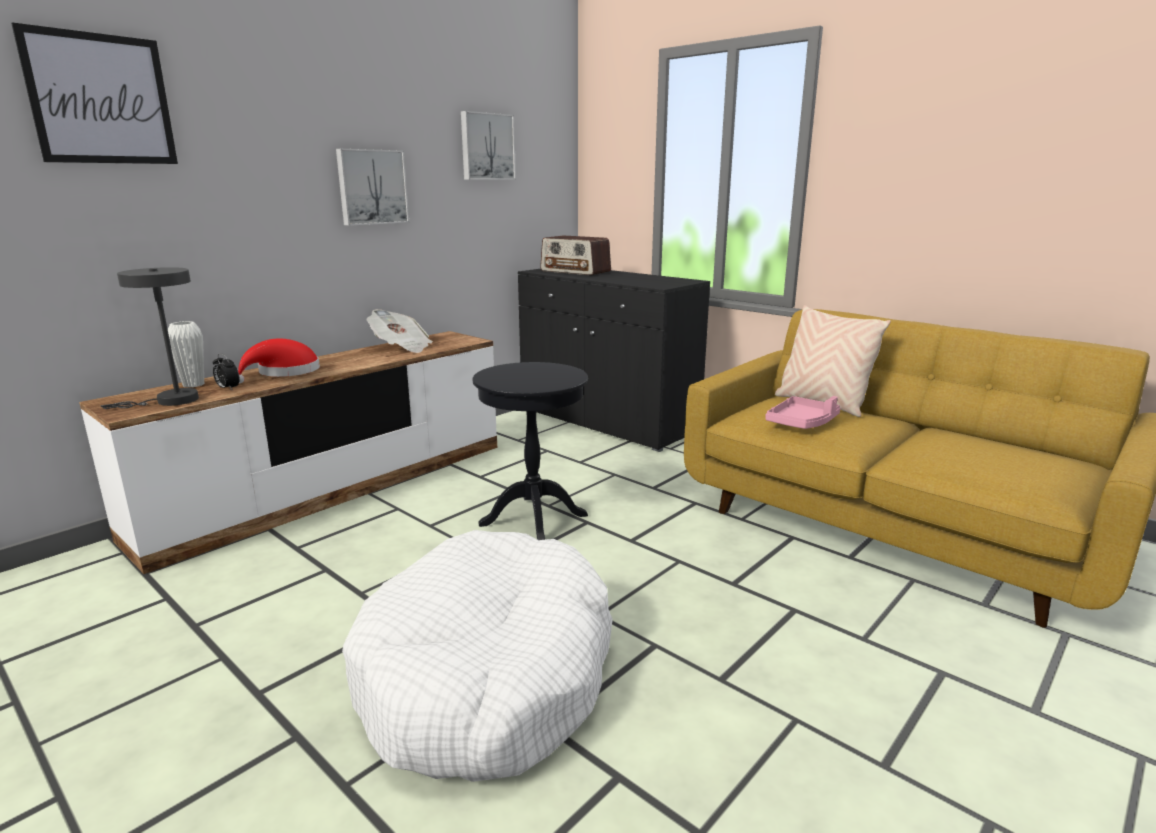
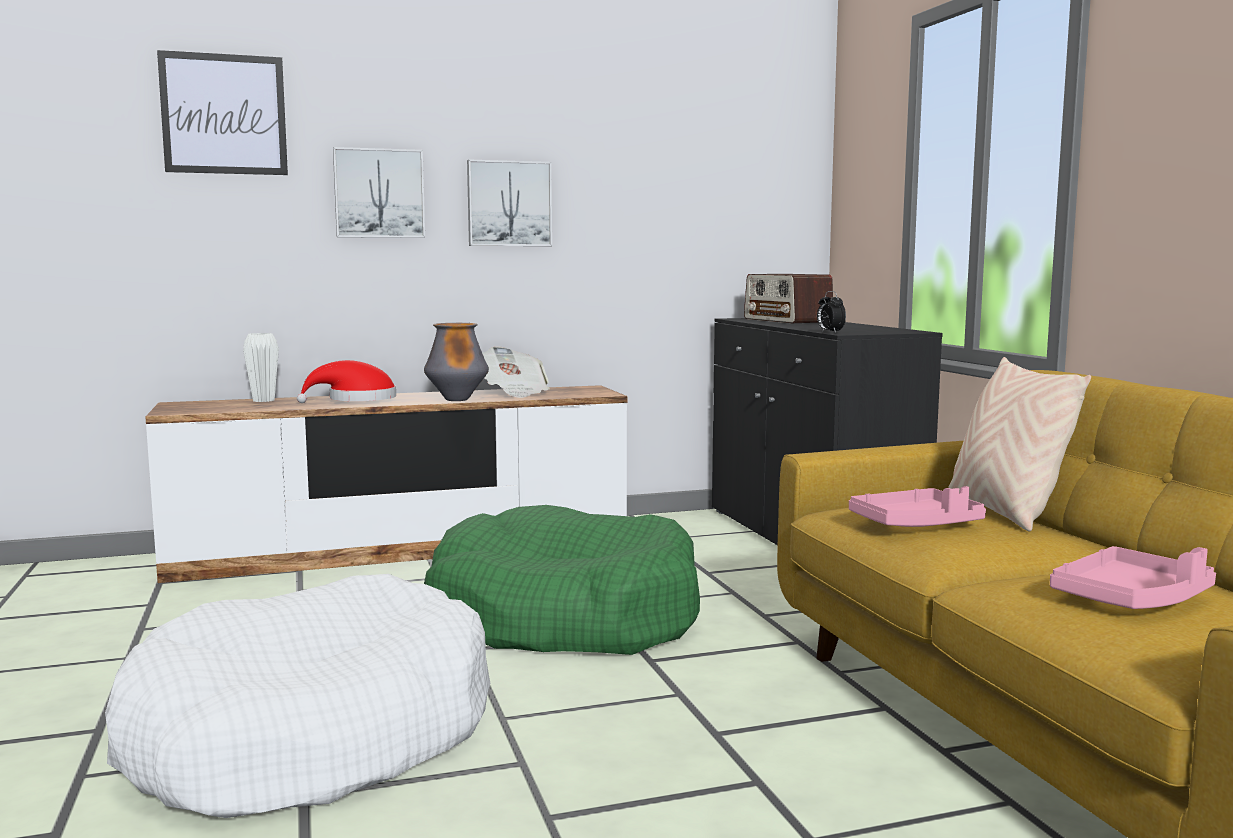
camera: 30 degrees right, 10 degrees down
(170, 401) = (220, 408): grey table lamp -> none
(227, 389) = (282, 405): alarm clock -> alarm clock (829, 332)
(373, 361) = (457, 400): none -> vase
(486, 147) = (677, 158): picture -> picture (379, 193)
(533, 520) = (564, 616): black side table -> green dog bed
(979, 457) = (1131, 599): none -> pink tray

